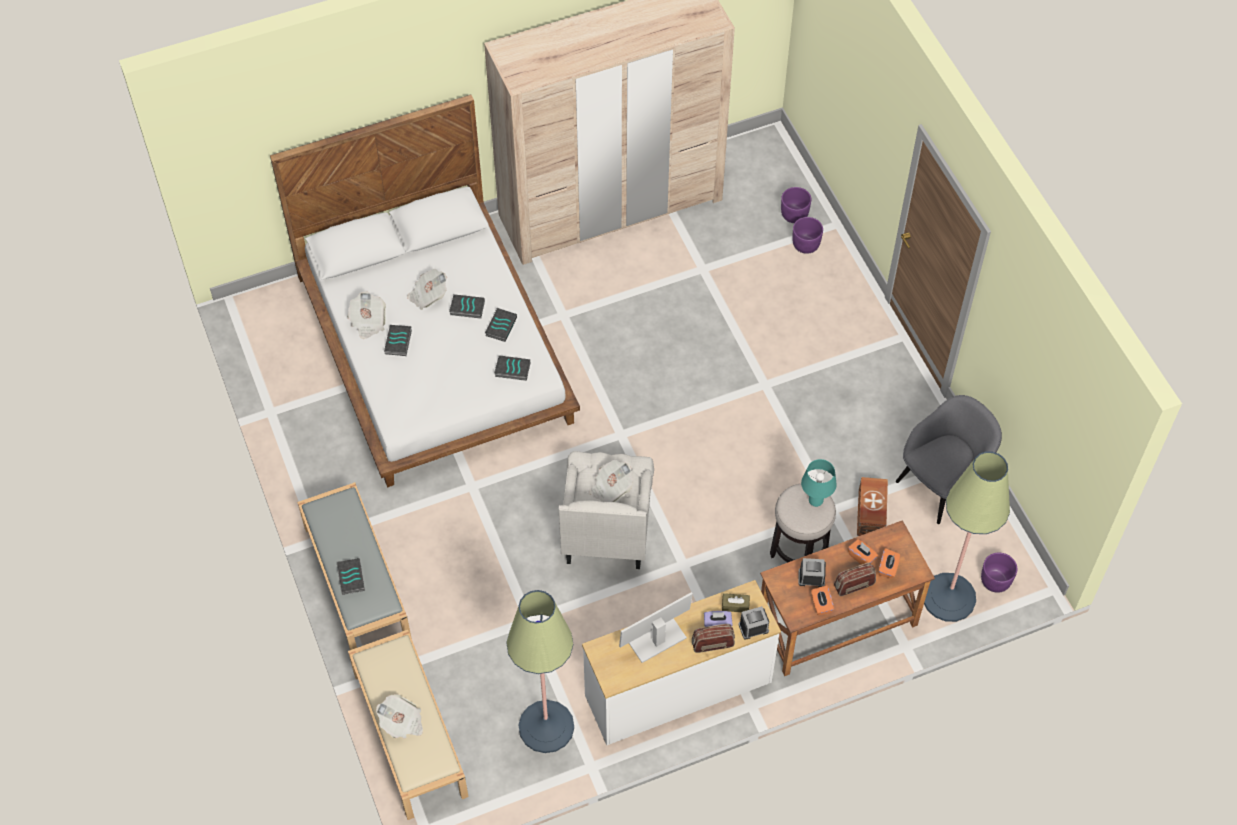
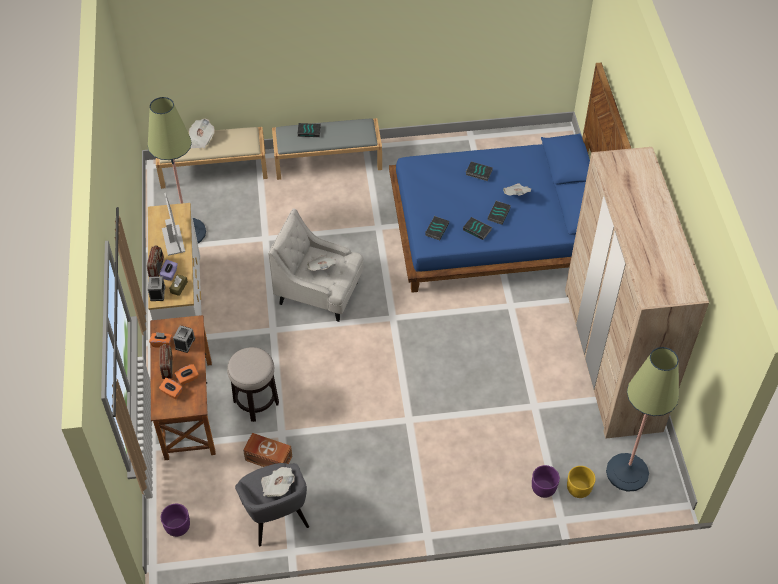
camera: 105 degrees right, 5 degrees down
(368, 322) = (501, 160): newspaper -> newspaper (277, 486)
(436, 348) = (499, 228): white bed -> blue bed
(794, 214) = (578, 489): purple planter -> yellow planter
(815, 501) = (251, 370): turquoise table lamp -> none
(949, 597) = (177, 489): floor lamp -> floor lamp (627, 472)

